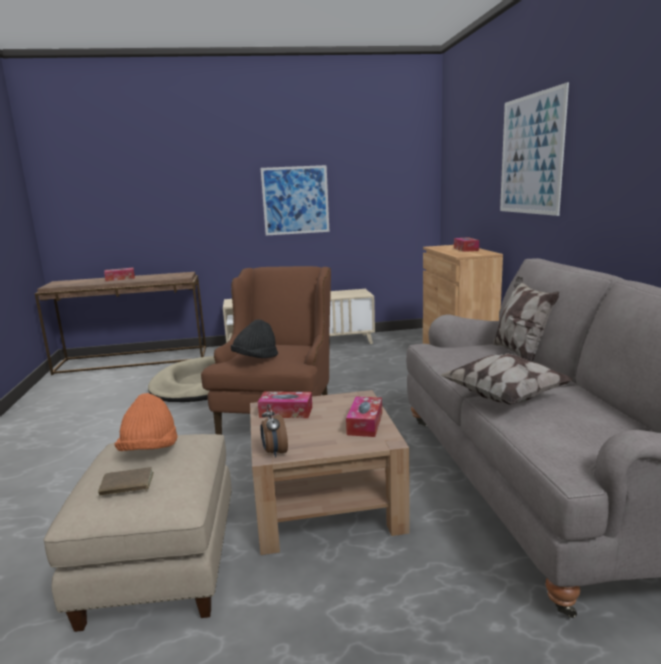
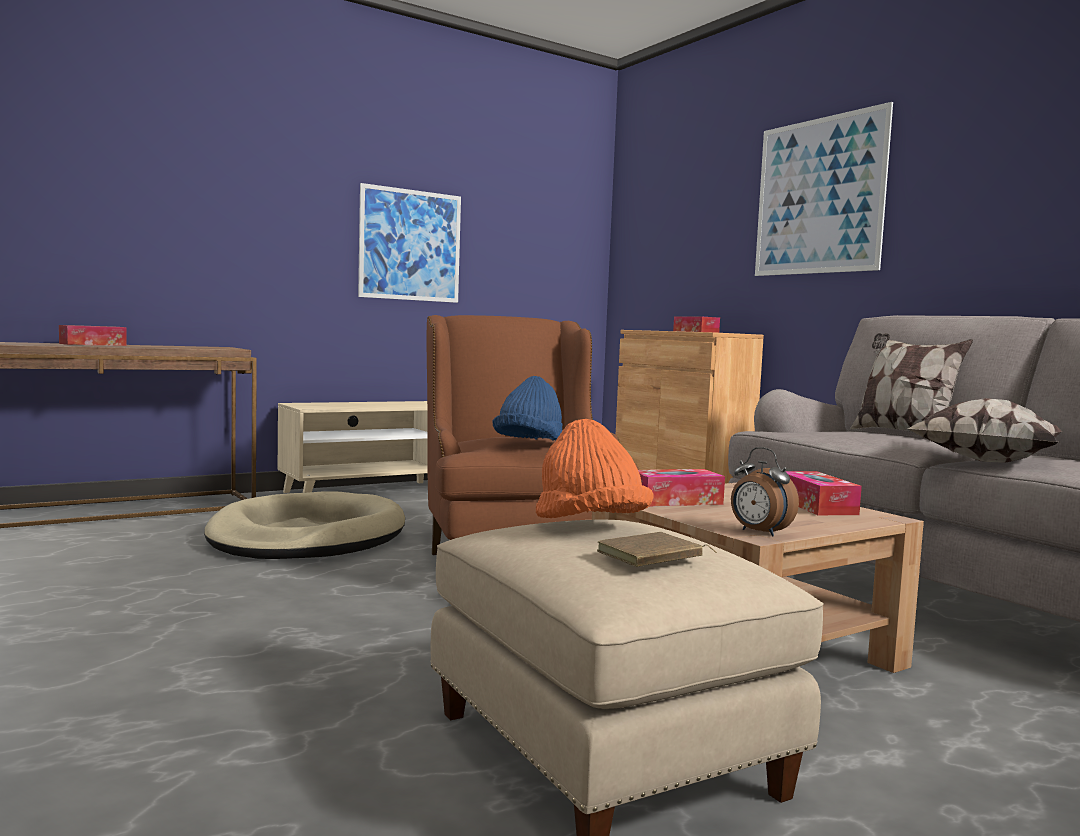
camera: 25 degrees left, 10 degrees down
(255, 358) = (529, 444): black hat -> blue hat

